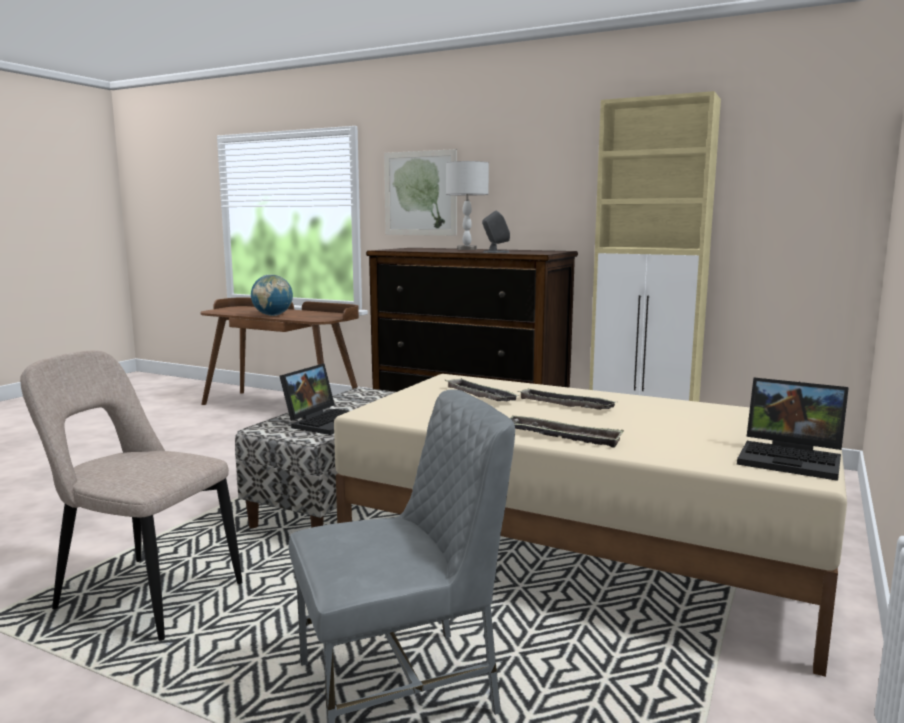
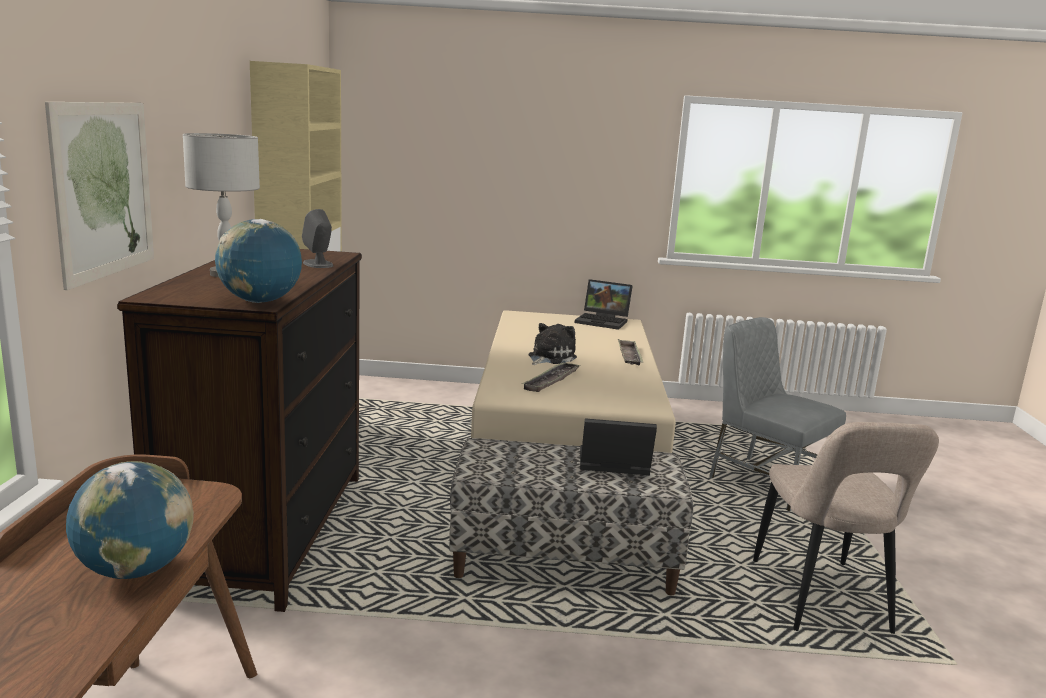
camera: 115 degrees left, 5 degrees up
(390, 250) = (260, 301): none -> globe
(565, 404) = (549, 357): tray -> plush toy
(793, 459) = (603, 321): laptop -> laptop turned 105 degrees clockwise

